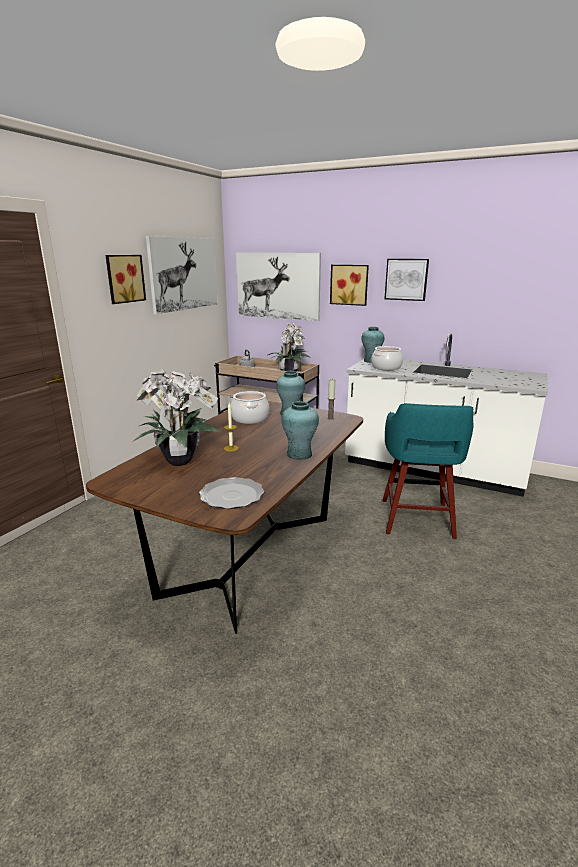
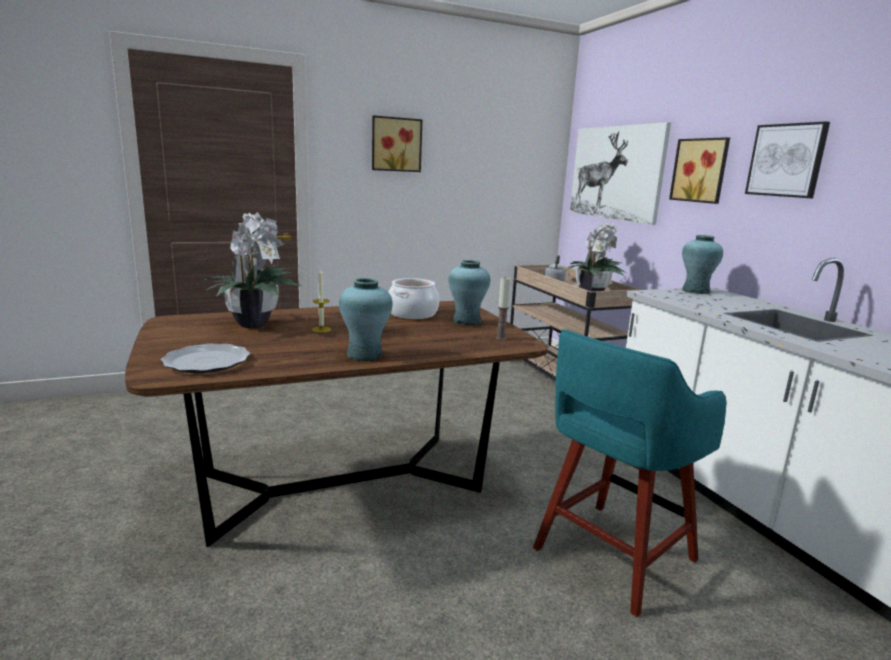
camera: 40 degrees right, 5 degrees down
(184, 274) = (491, 149): picture -> none
(386, 367) = (696, 300): cooking pot -> none

